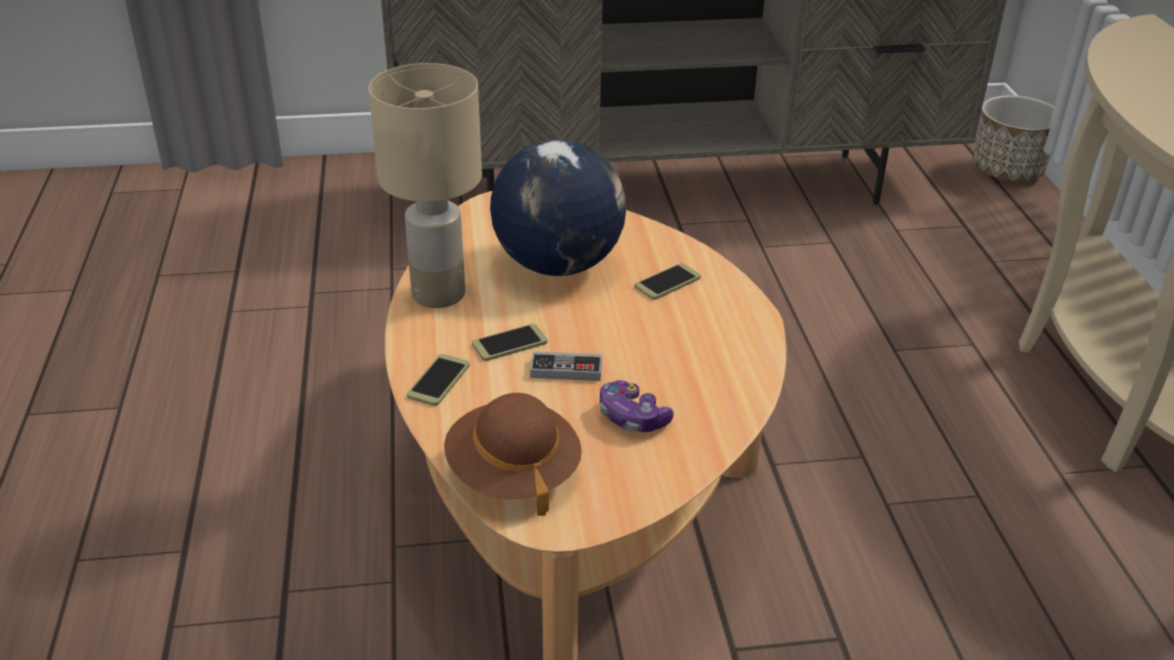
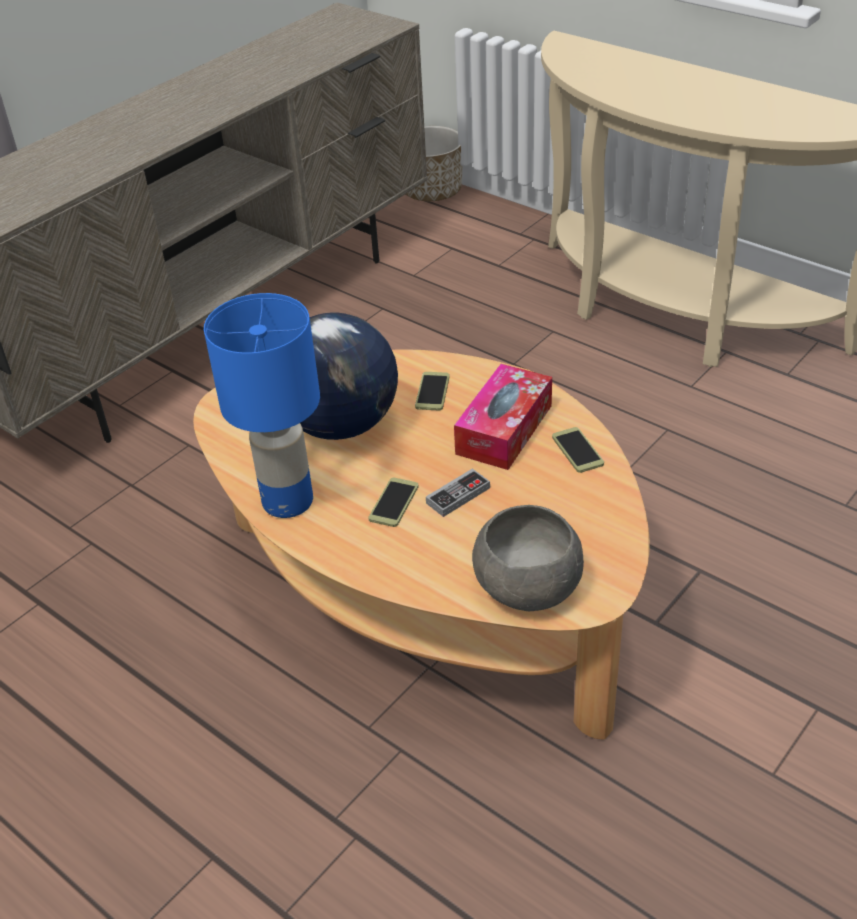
camera: 40 degrees left, 5 degrees up
(438, 295) = (288, 502): beige table lamp -> blue table lamp
(438, 381) = (386, 562): phone -> phone (577, 450)
(513, 473) = (528, 586): brown hat -> grey bowl
(632, 418) = (544, 498): game controller -> none
(682, 345) = (504, 429): none -> tissue box

